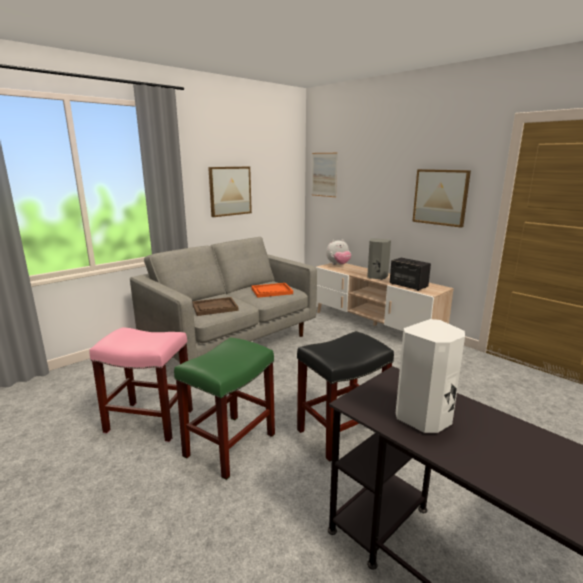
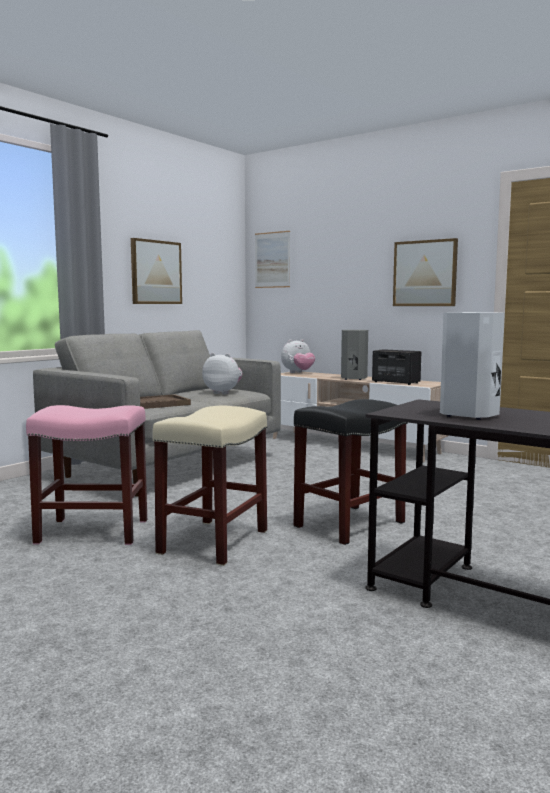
camera: 10 degrees left, 10 degrees down
(230, 445) = (214, 542): green stool -> beige stool
(271, 291) = (223, 393): orange tray -> plush toy

